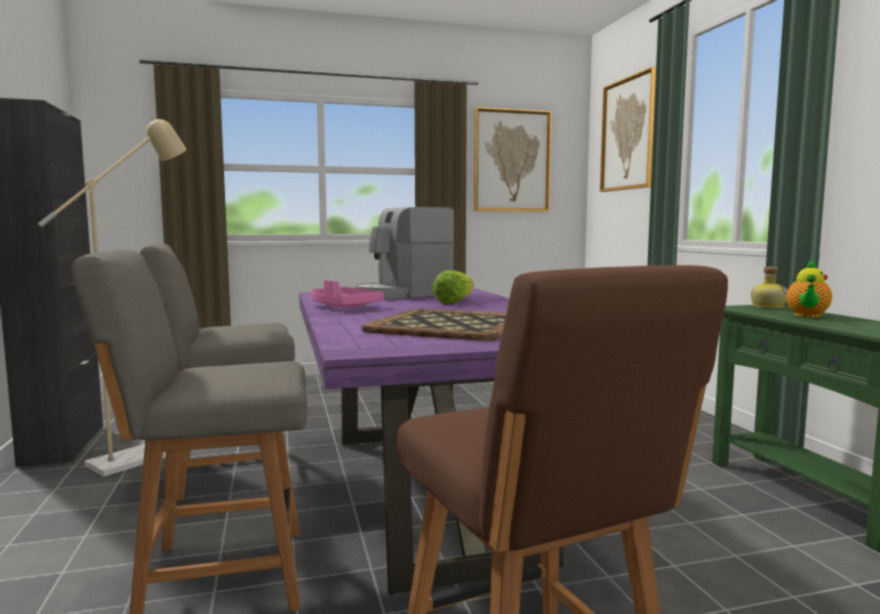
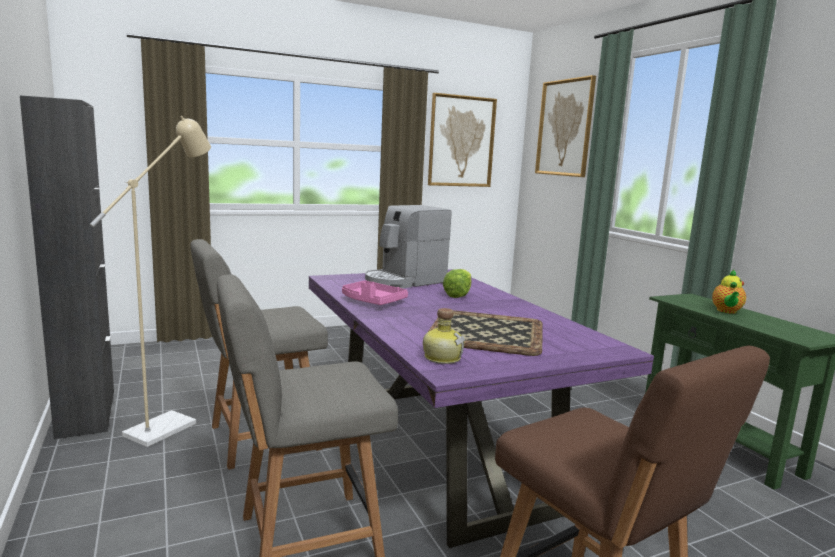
camera: 10 degrees left, 5 degrees up
(767, 307) = (692, 298): bottle -> bottle (442, 357)

